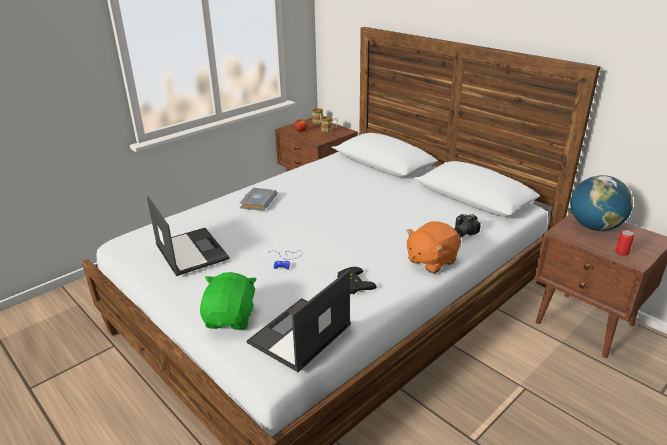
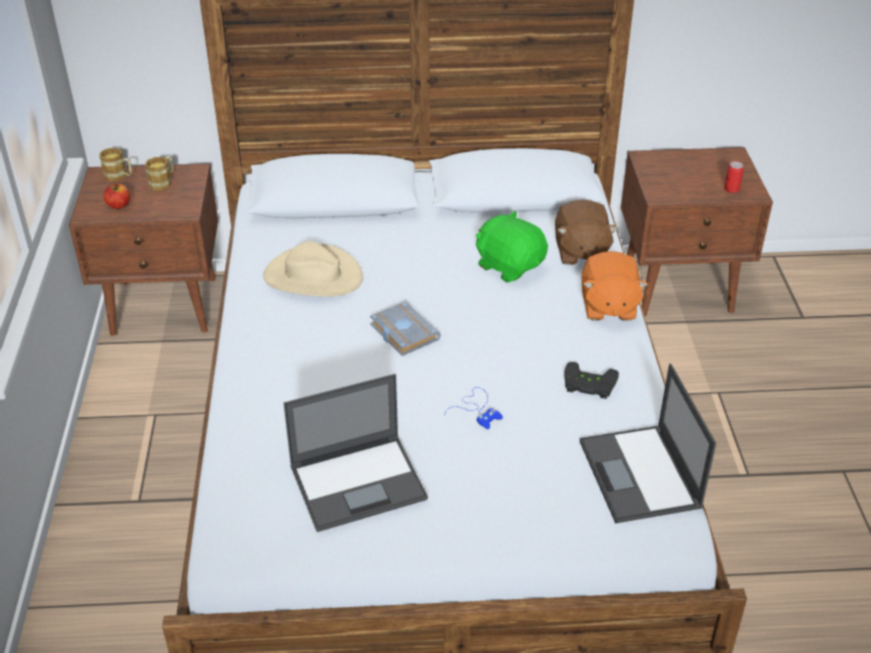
camera: 50 degrees left, 10 degrees up
(191, 251) = (359, 482): laptop -> laptop turned 150 degrees clockwise
(231, 318) = (553, 515): green plush toy -> green plush toy (509, 266)
(258, 201) = (294, 359): grey book -> grey book (402, 332)
(320, 181) = (312, 277): none -> beige hat
(462, 233) = (580, 252): camera -> brown plush toy
(594, 227) = (674, 170): globe -> none

